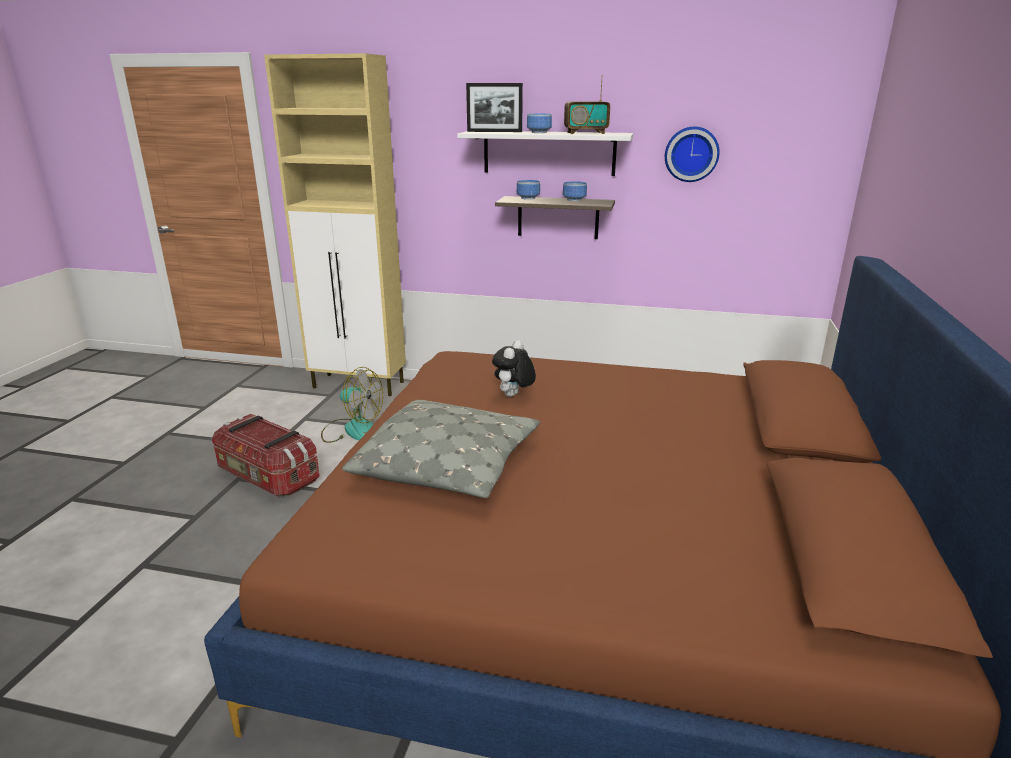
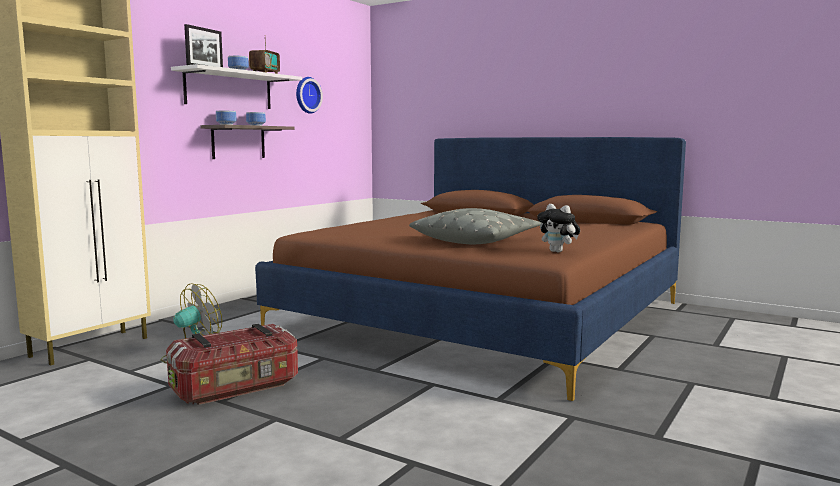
camera: 70 degrees left, 15 degrees down
(513, 396) = (402, 227): plush toy -> plush toy (558, 251)

